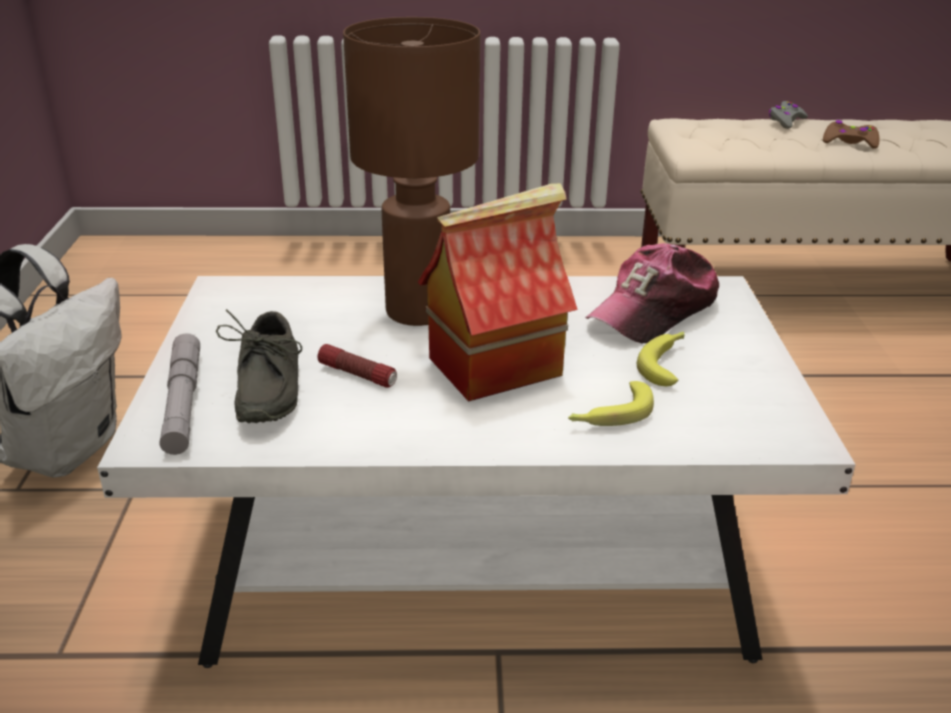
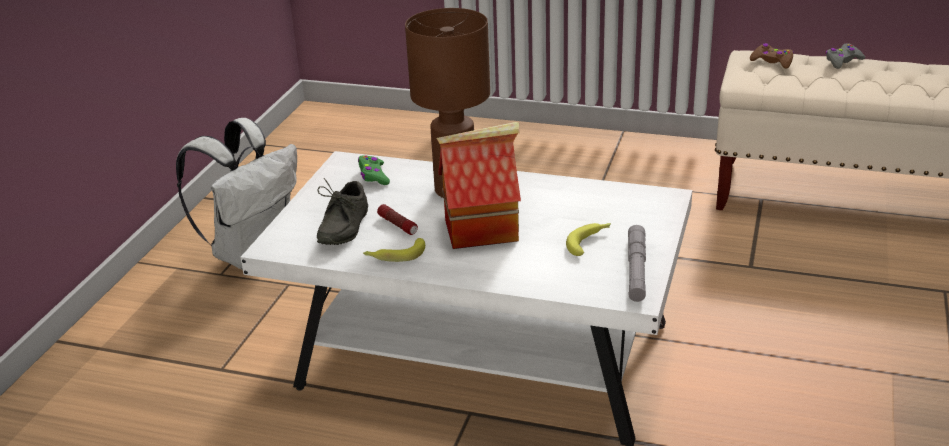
camera: 20 degrees right, 0 degrees up
(183, 401) = (295, 228): grey flashlight -> grey flashlight (636, 269)
(278, 304) = (373, 176): none -> green game controller
(610, 415) = (530, 268): banana -> banana (395, 255)
(654, 311) = (608, 207): cap -> none
(849, 142) = (880, 86): brown game controller -> brown game controller (772, 61)

